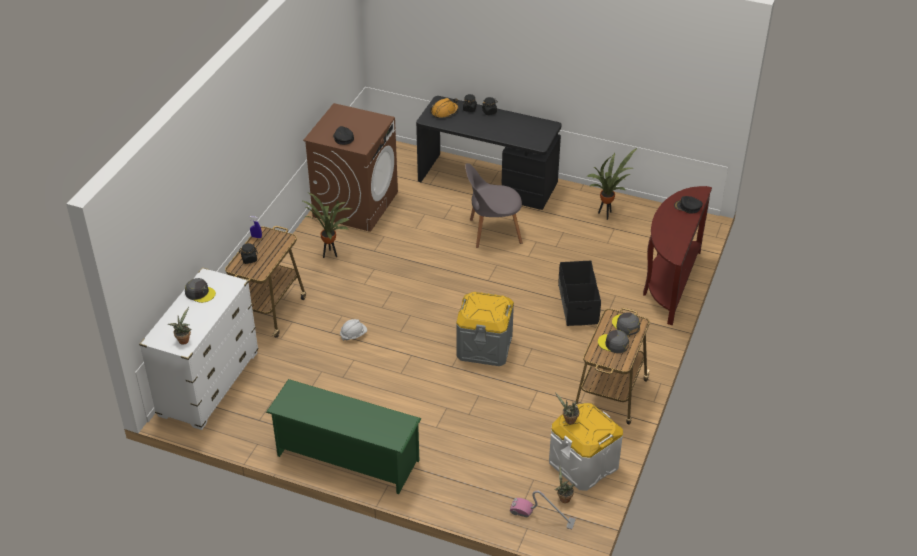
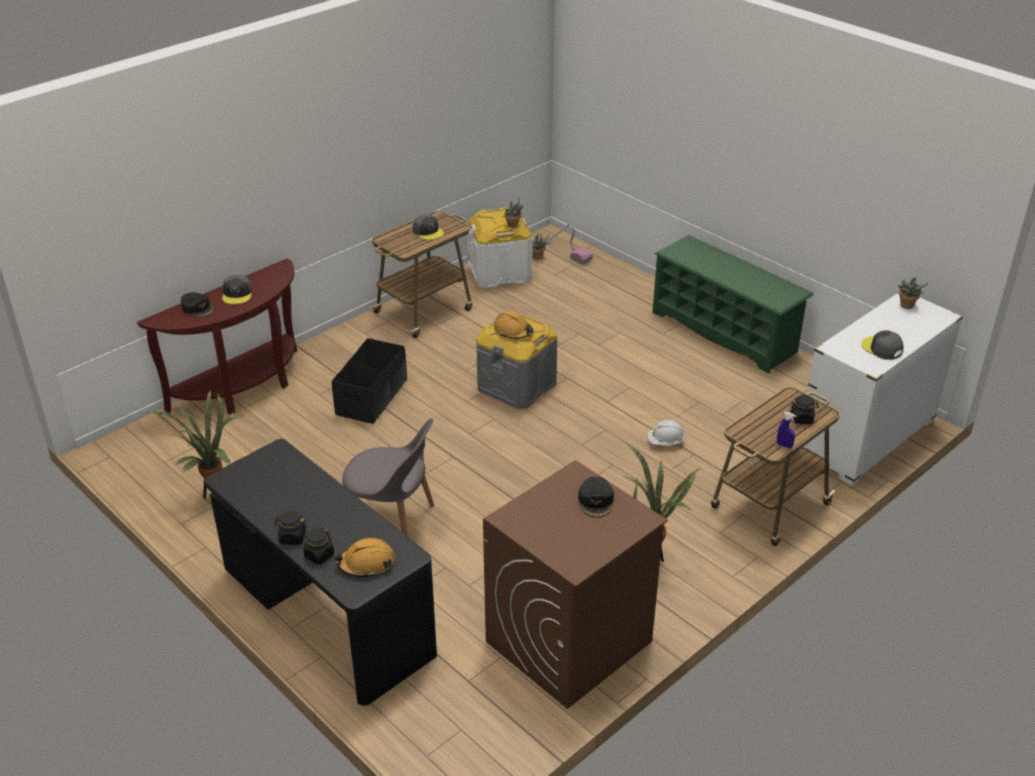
camera: 155 degrees left, 5 degrees down
(486, 304) = (513, 331): none -> orange hard hat
(625, 325) = (400, 240): grey cap -> grey cap (237, 294)

